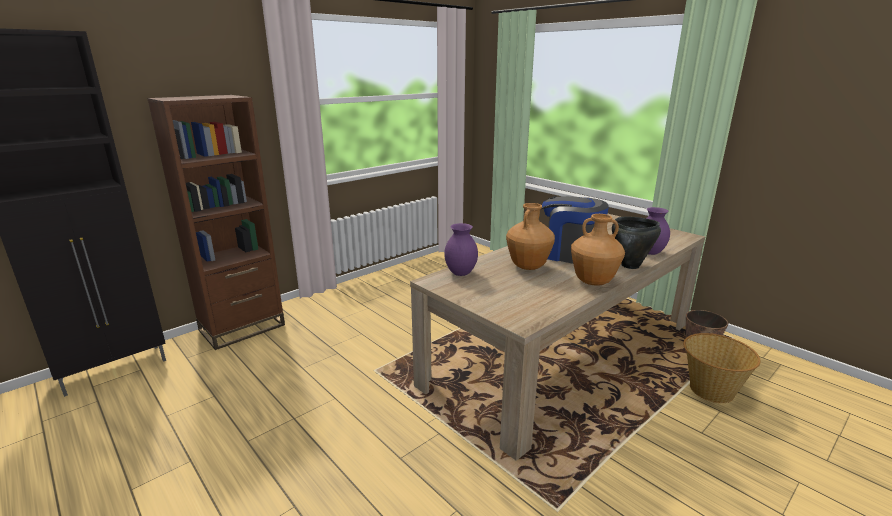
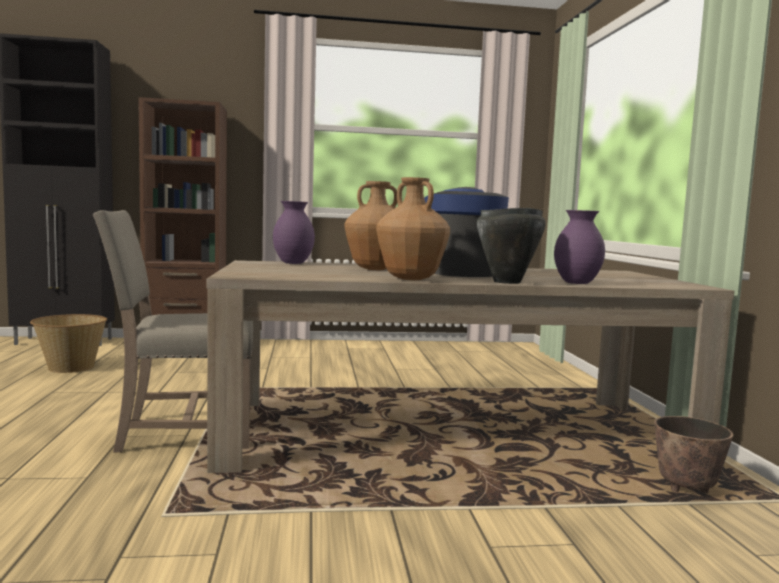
camera: 35 degrees right, 15 degrees down
(432, 432) = (182, 432): none -> beige chair
(710, 390) = (605, 524): basket -> basket (70, 367)

